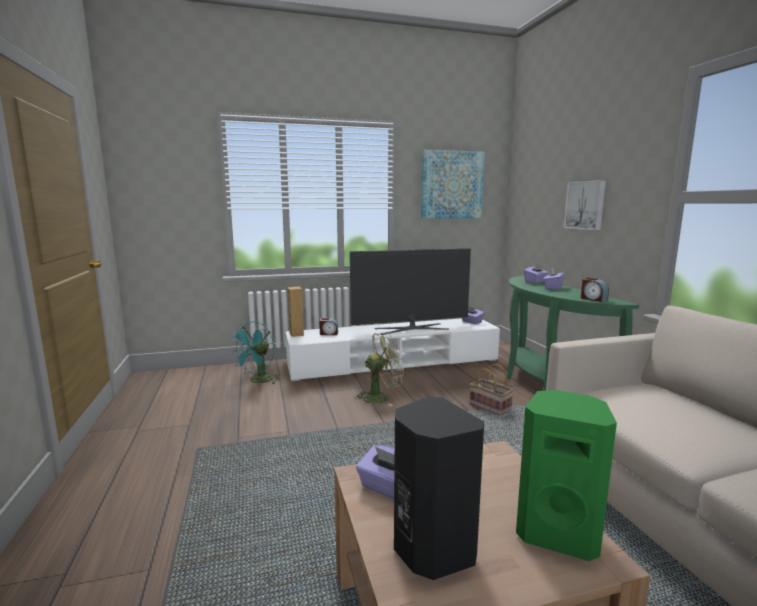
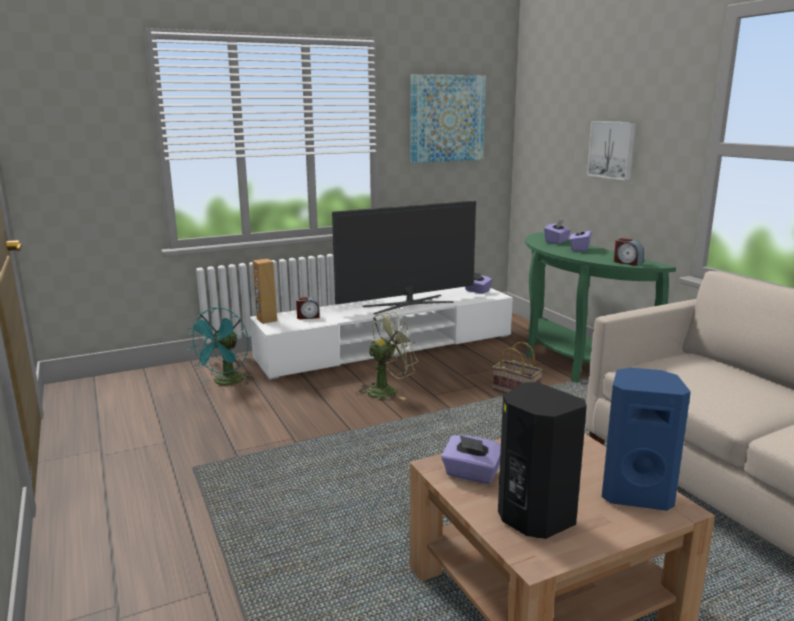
camera: 10 degrees left, 5 degrees up
(557, 532) = (635, 493): green speaker -> blue speaker

